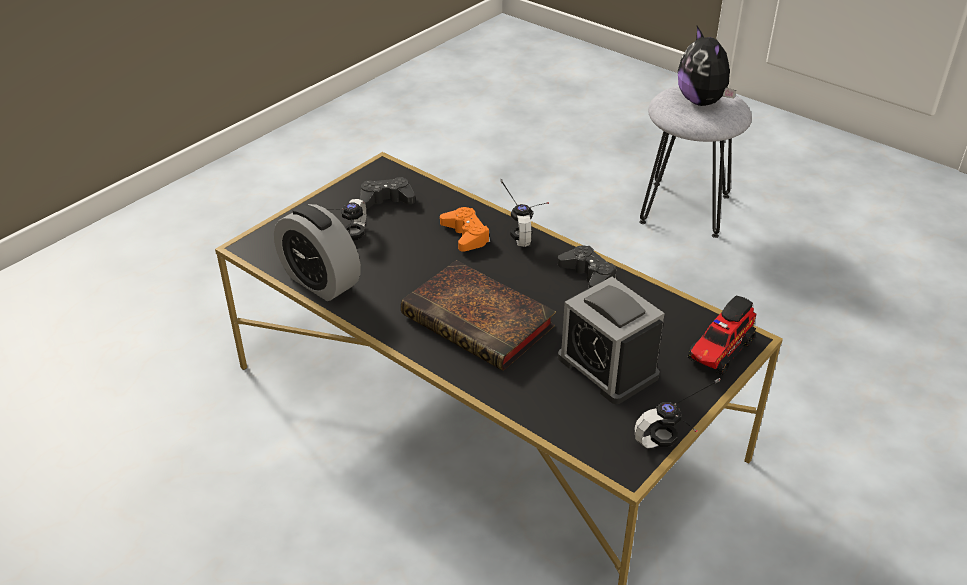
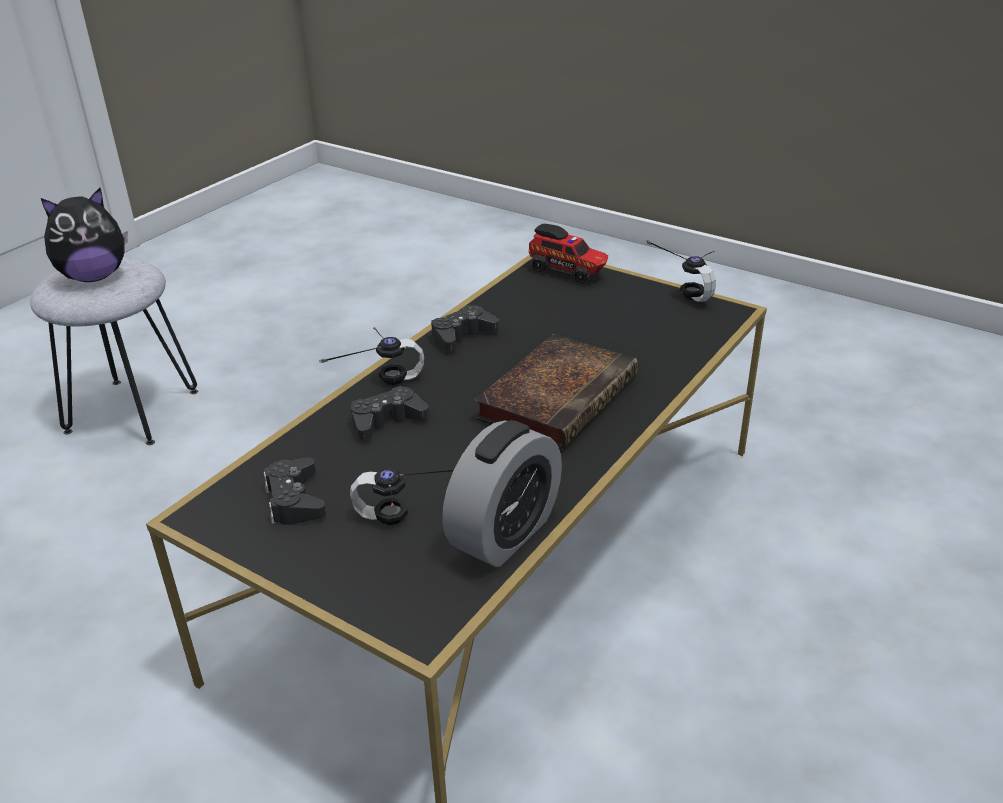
camera: 95 degrees left, 5 degrees down
(466, 235) = (387, 421): orange game controller -> black game controller
(607, 367) = (607, 322): alarm clock -> none

